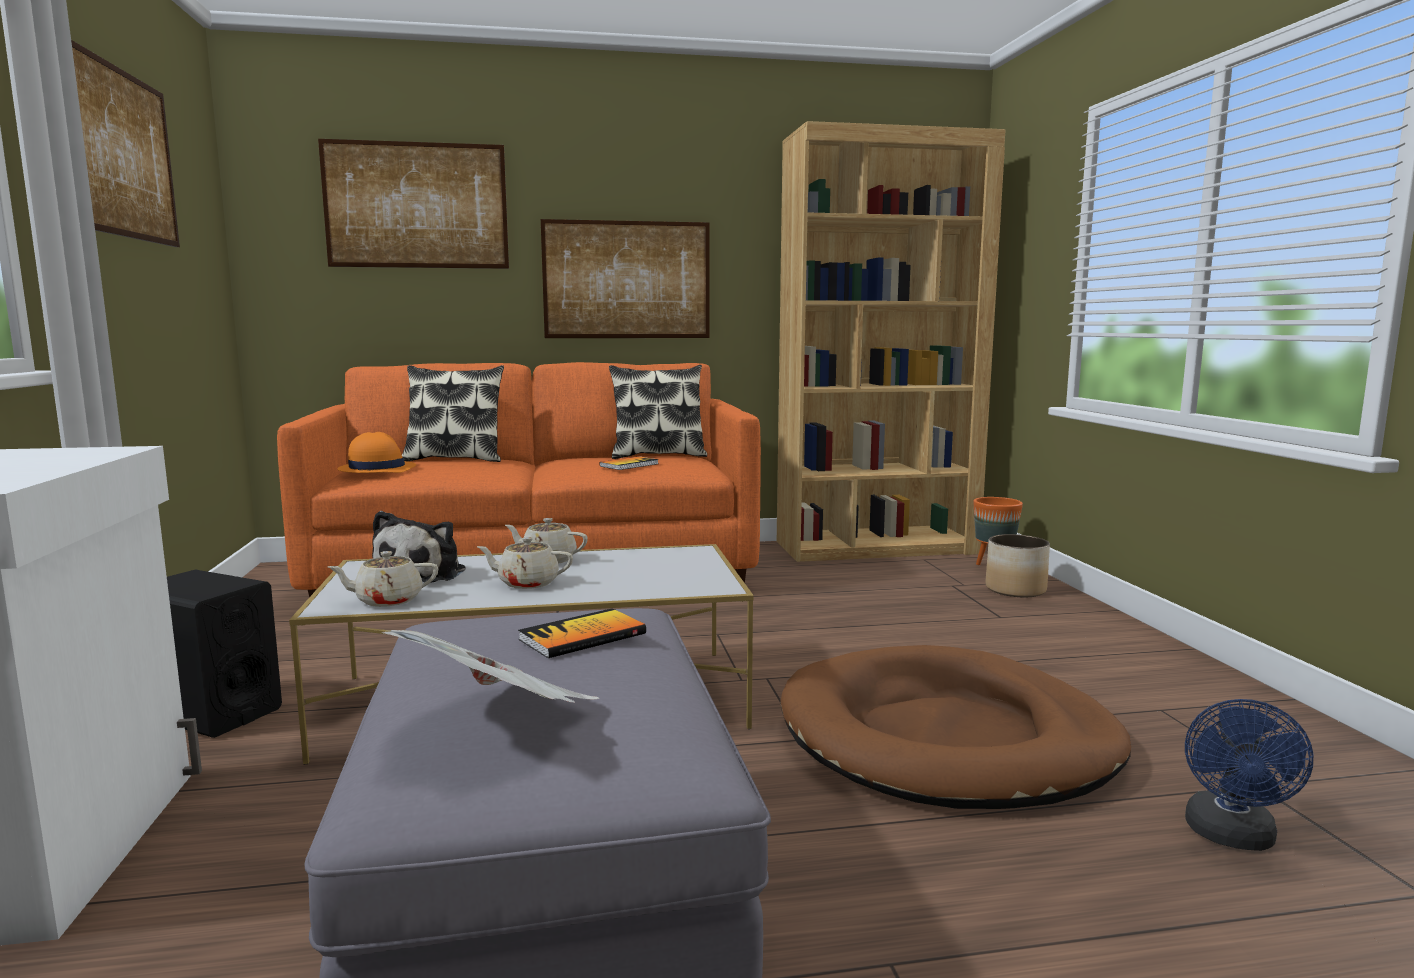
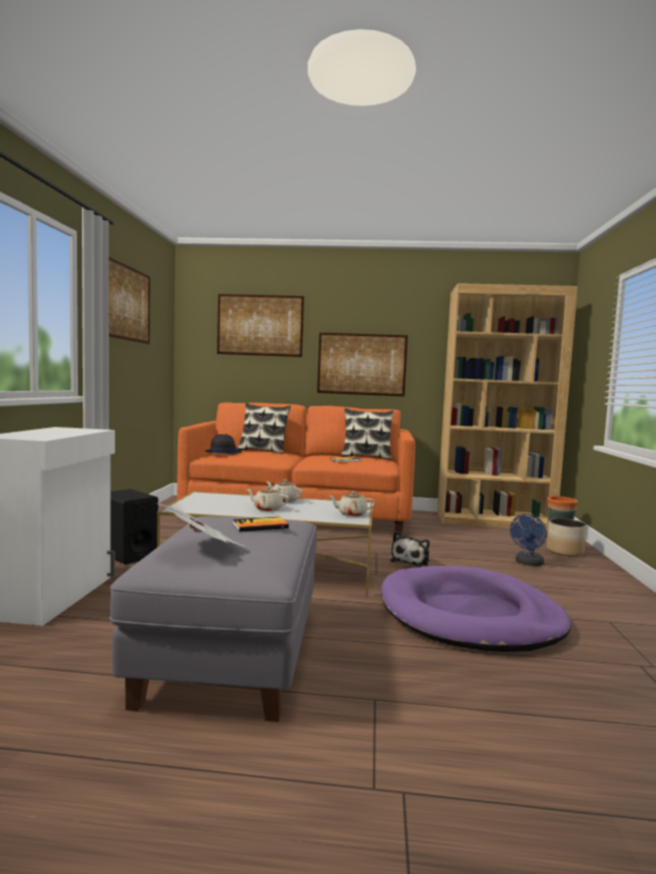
camera: 15 degrees right, 5 degrees down
(376, 469) = (223, 452): orange hat -> black hat
(387, 600) = (201, 509): beige teapot -> beige teapot (351, 514)
(423, 574) = (224, 500): plush toy -> plush toy (411, 561)
(947, 737) = (470, 615): brown dog bed -> purple dog bed
(1232, 837) = (602, 685): blue fan -> blue fan (528, 563)

